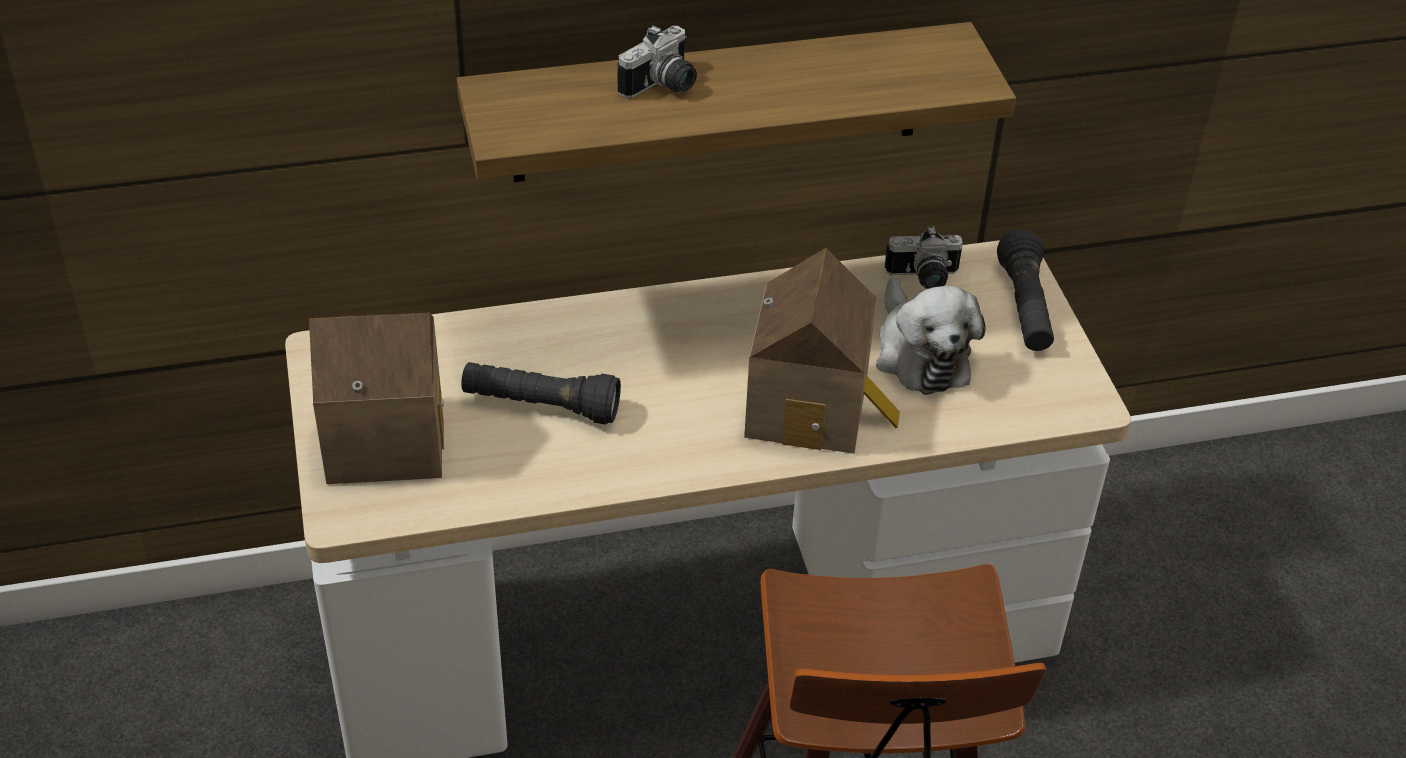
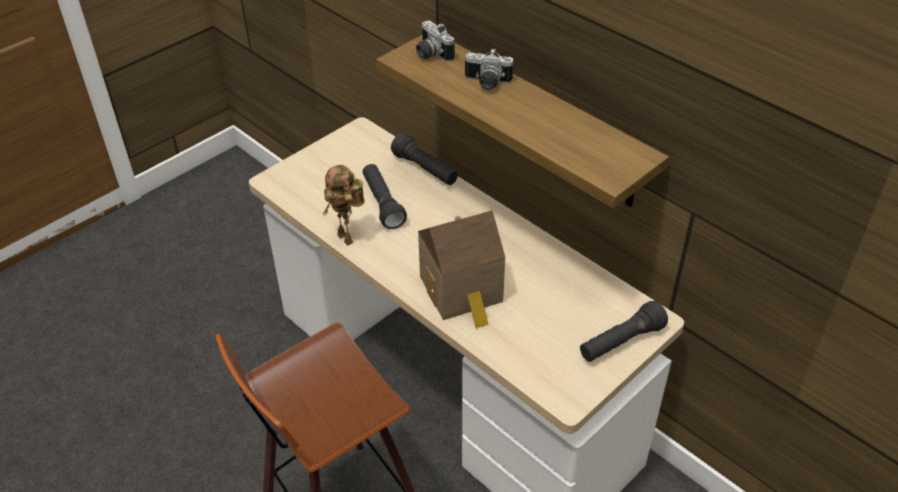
camera: 60 degrees right, 0 degrees up
(384, 435) = (326, 169): toy house -> none
(507, 324) = (425, 170): none -> black flashlight
(586, 480) = (348, 238): none -> toy robot
(920, 353) = (541, 314): plush toy -> none
(923, 279) = (602, 292): camera -> camera (430, 54)

